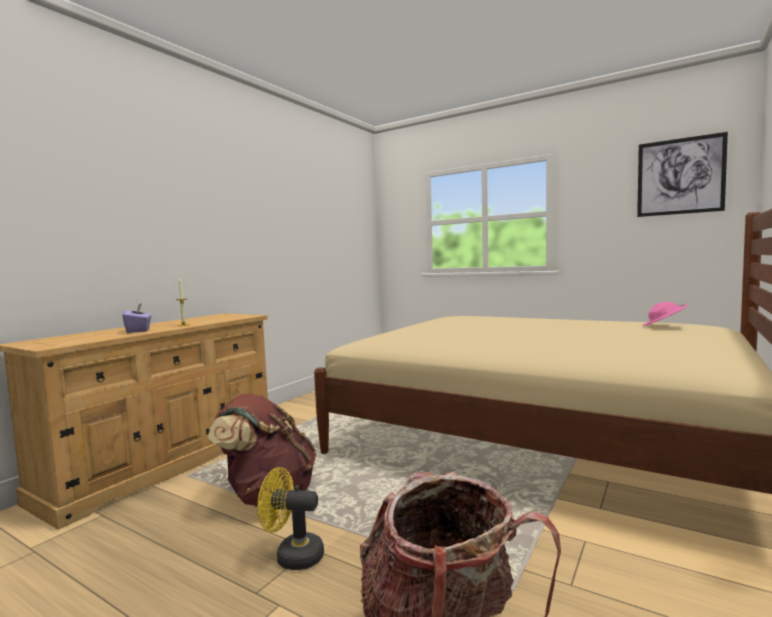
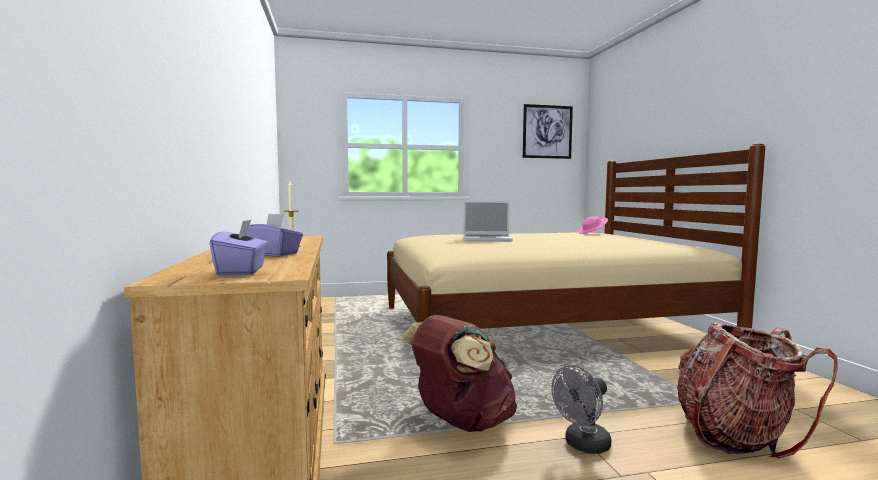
camera: 45 degrees left, 0 degrees up
(57, 341) = (242, 271): none -> purple tissue box
(292, 556) = (583, 445): yellow fan -> grey fan
(471, 326) = (487, 239): none -> laptop

